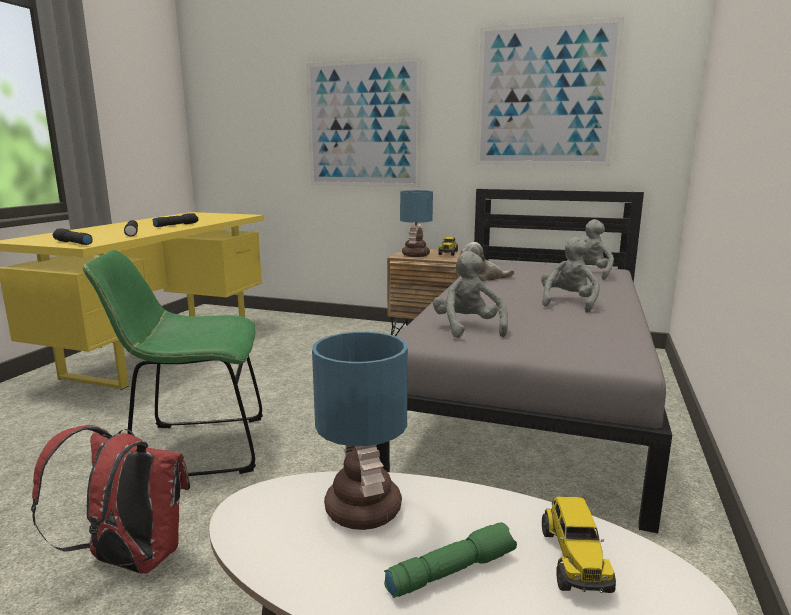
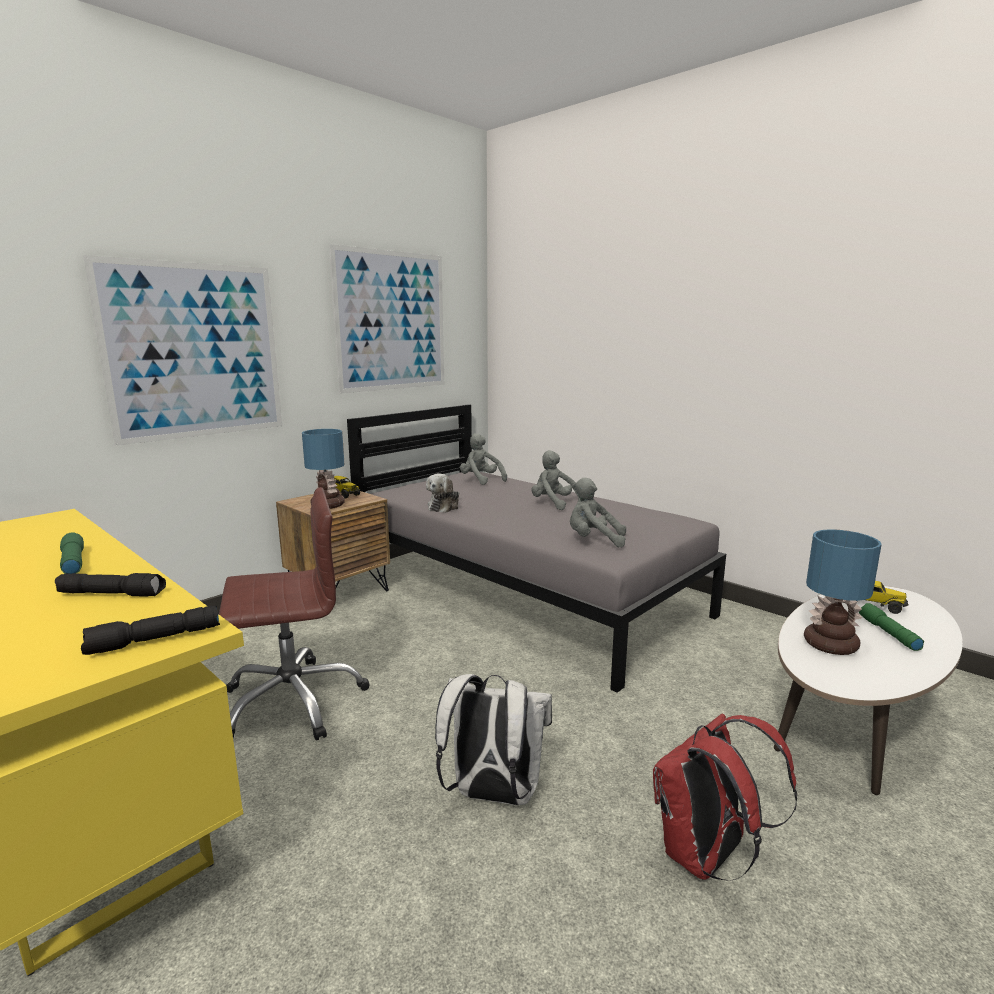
camera: 65 degrees left, 0 degrees up
(176, 225) = (72, 562): black flashlight -> green flashlight
(193, 449) = (492, 795): green chair -> white backpack
(273, 364) = (293, 701): none -> brown office chair

